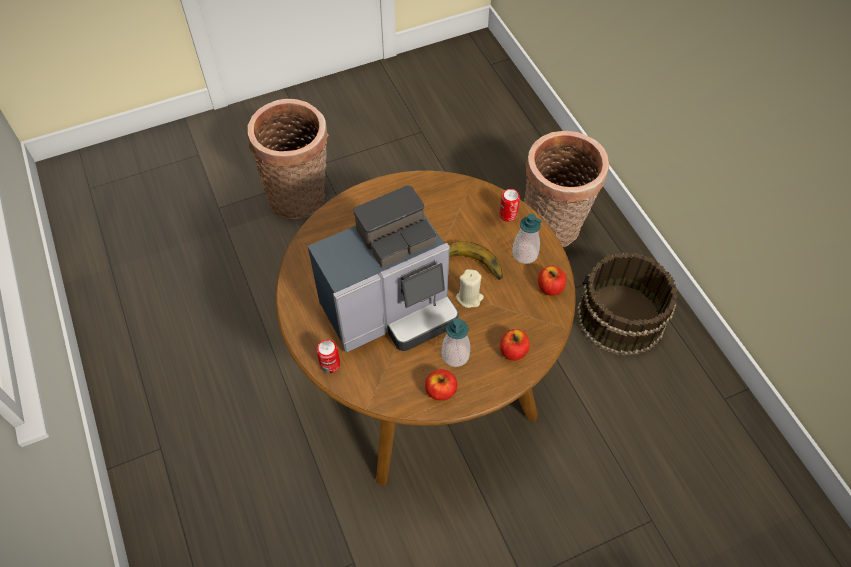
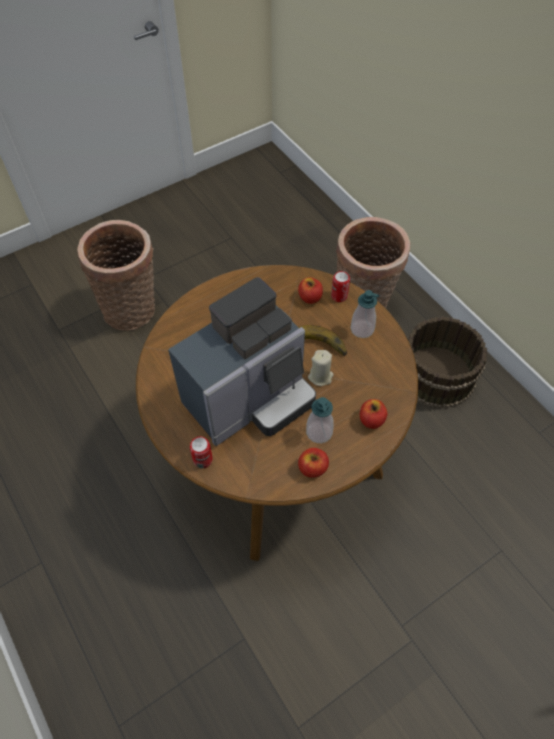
camera: 10 degrees left, 0 degrees up
(550, 287) = (391, 356): apple -> apple (310, 297)

